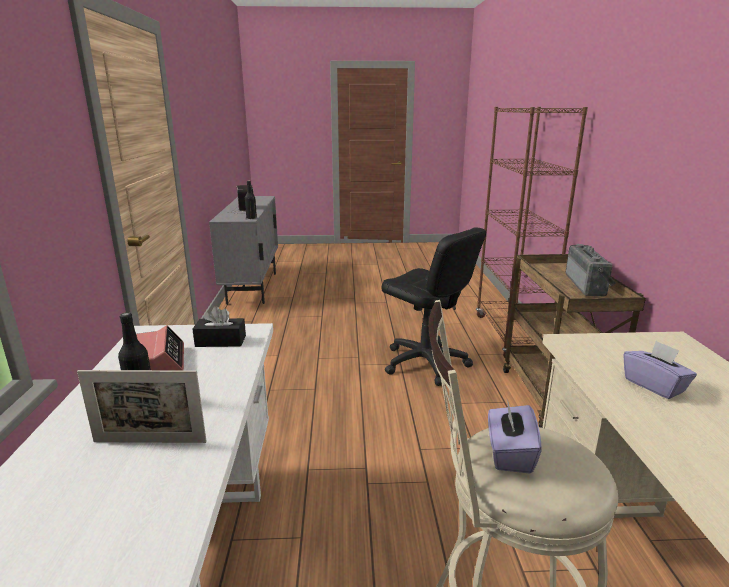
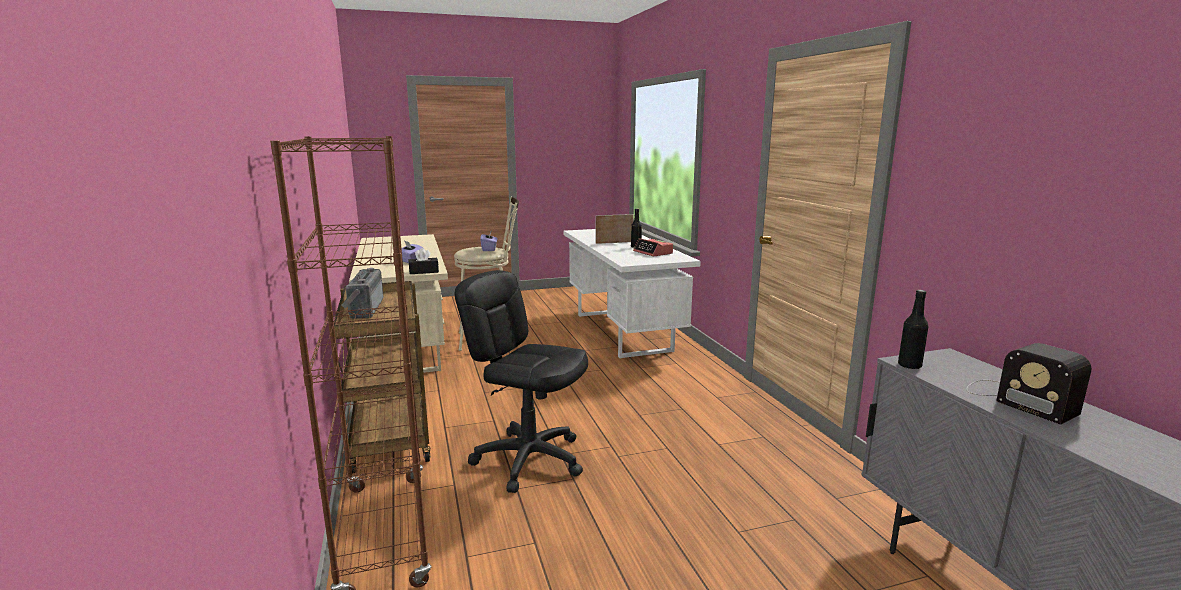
camera: 165 degrees right, 5 degrees down
(220, 341) = (637, 259): black tissue box -> black tissue box (424, 271)

